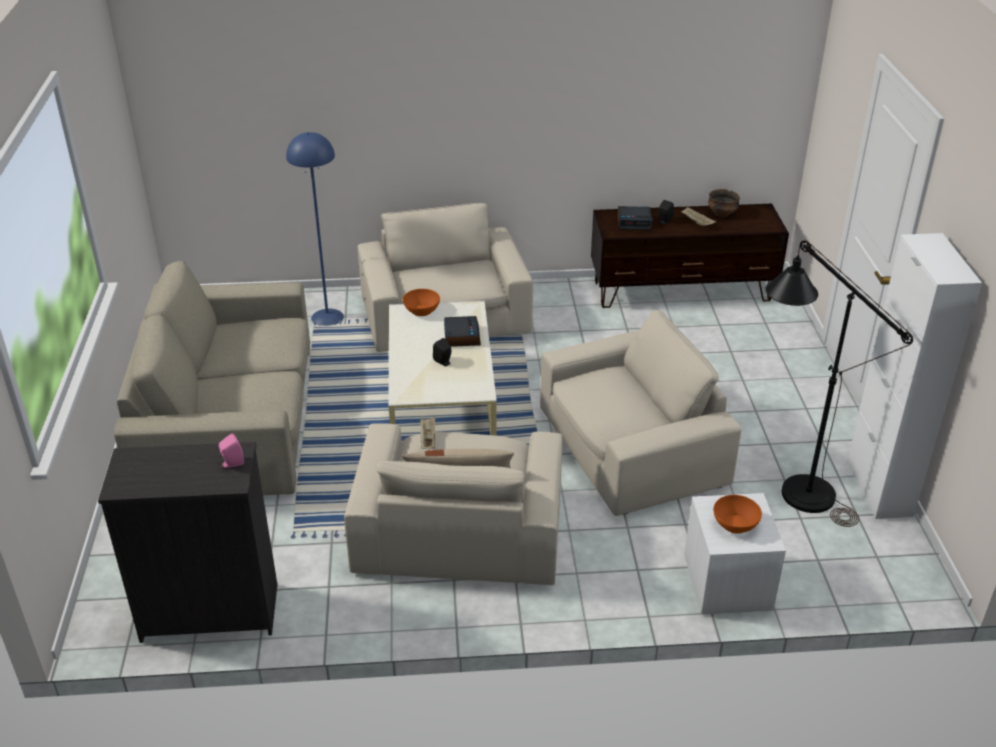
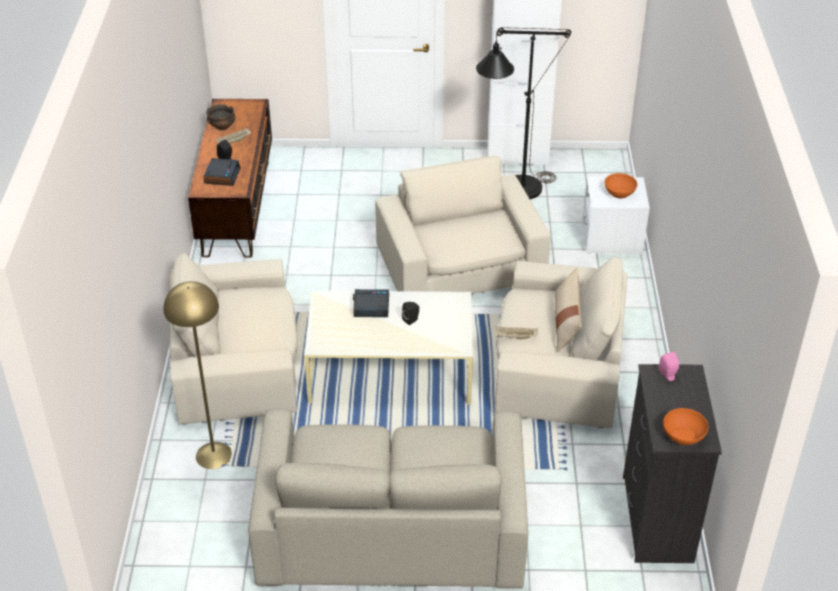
camera: 85 degrees left, 5 degrees up
(327, 317) = (214, 455): blue floor lamp -> yellow floor lamp
(421, 310) = (321, 331): orange bowl -> orange bowl (683, 436)

